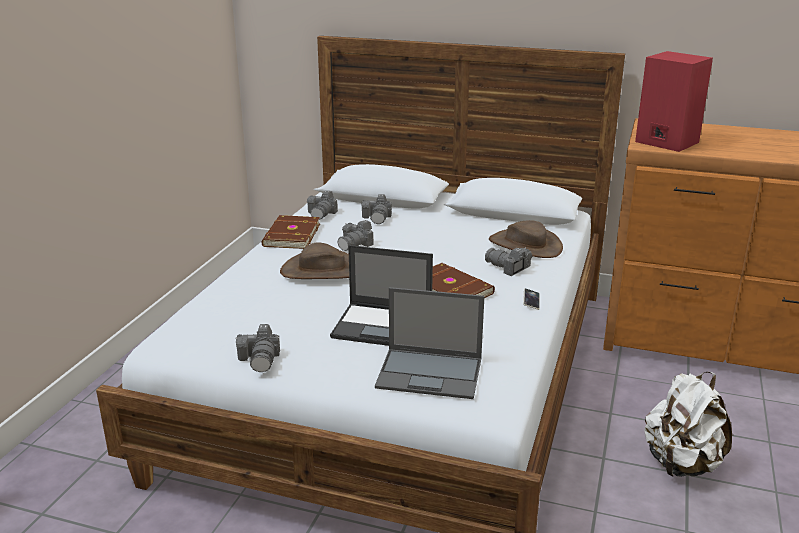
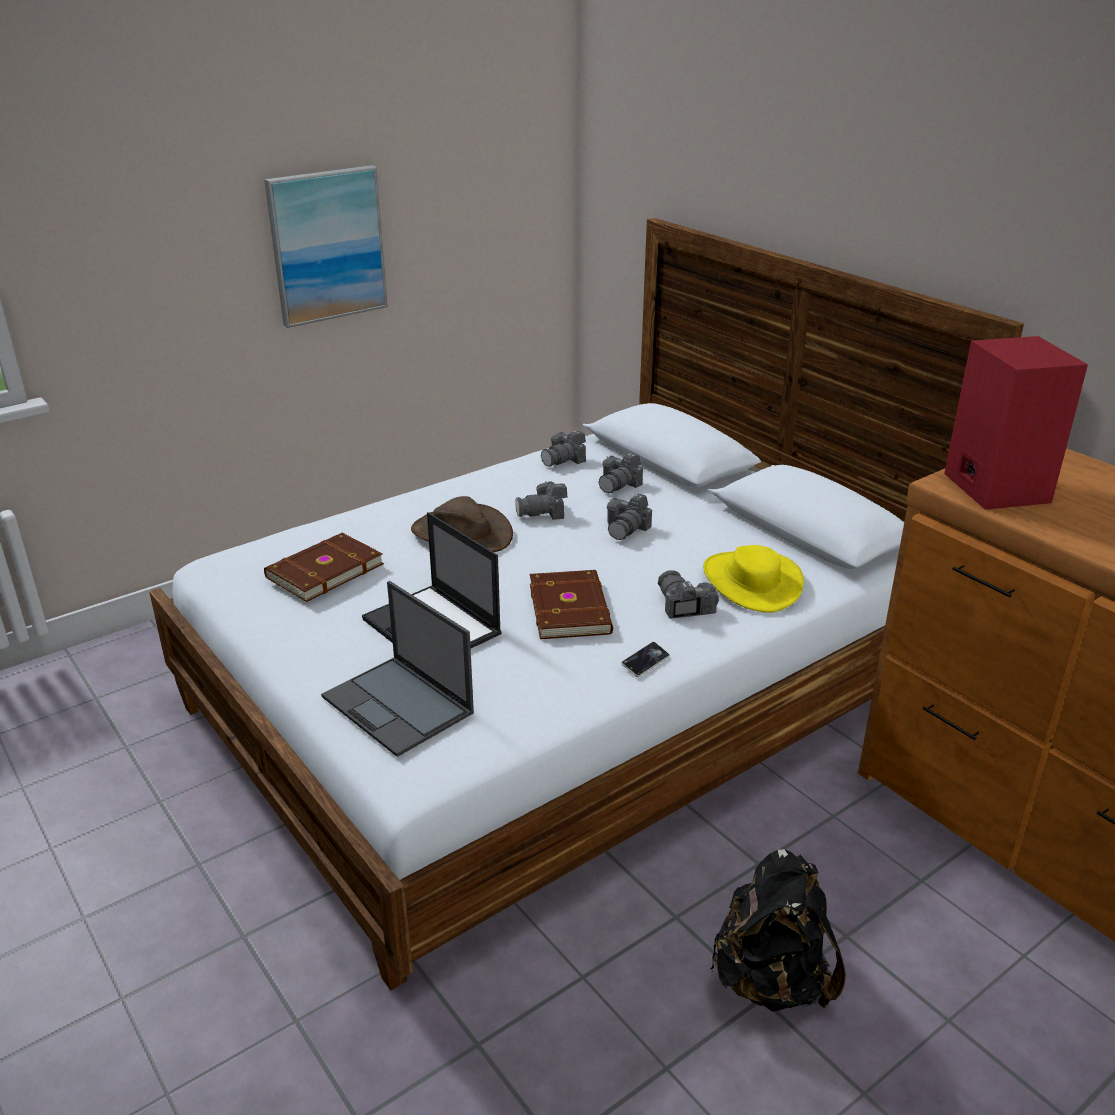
camera: 35 degrees right, 5 degrees up
(107, 81) = (327, 245): none -> picture
(260, 359) = (267, 617): camera -> camera (627, 528)
(290, 235) = (492, 478): brown book -> brown book (323, 570)
(525, 245) = (752, 581): brown hat -> yellow hat
(681, 464) = (771, 980): white backpack -> black backpack

